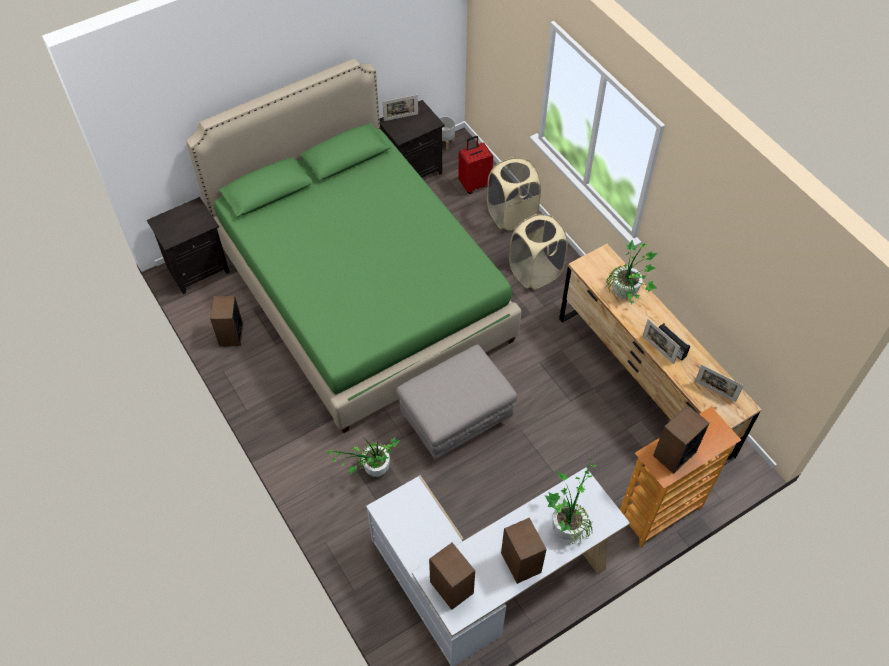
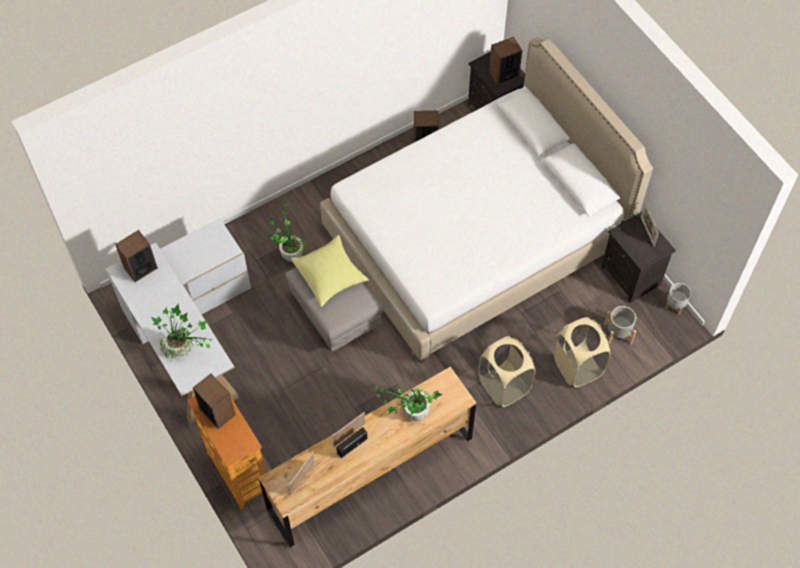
camera: 90 degrees right, 5 degrees up
(361, 291) = (475, 237): green bed -> white bed
(442, 391) = (330, 276): none -> yellow pillow
(474, 184) = (618, 333): red suitcase -> grey planter
(520, 563) = (155, 314): speaker -> speaker (503, 74)

